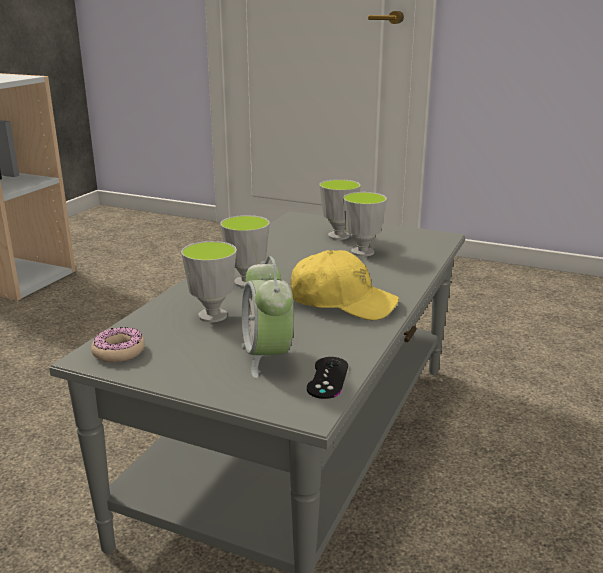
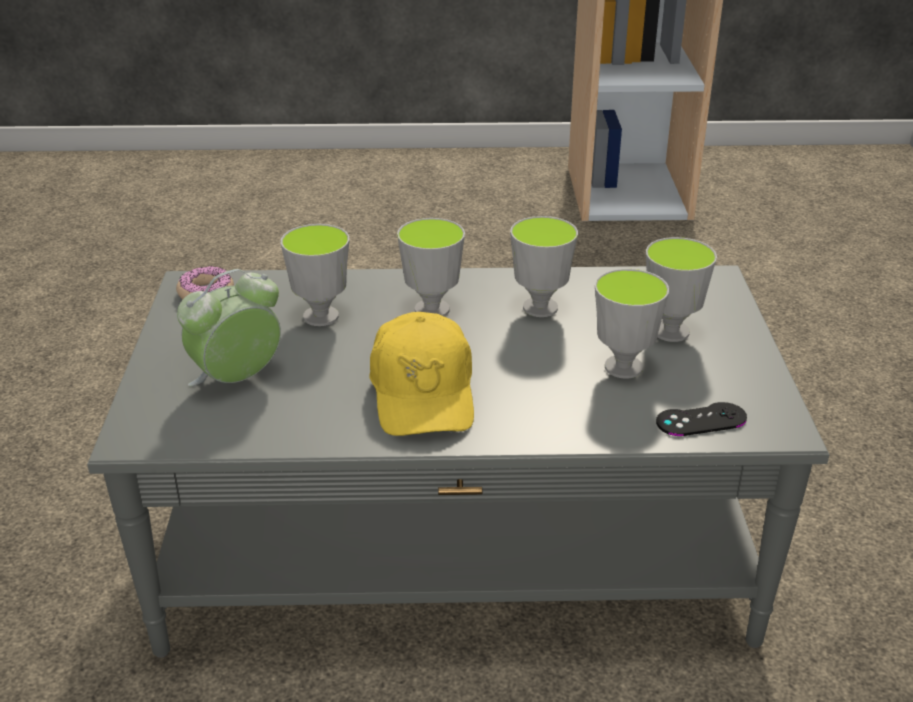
camera: 65 degrees right, 10 degrees up
(280, 256) = (540, 308): none -> cup
(327, 377) = (210, 431): black game controller -> black game controller (701, 420)

